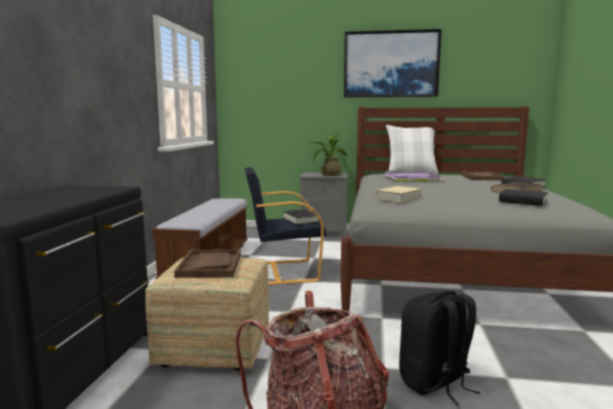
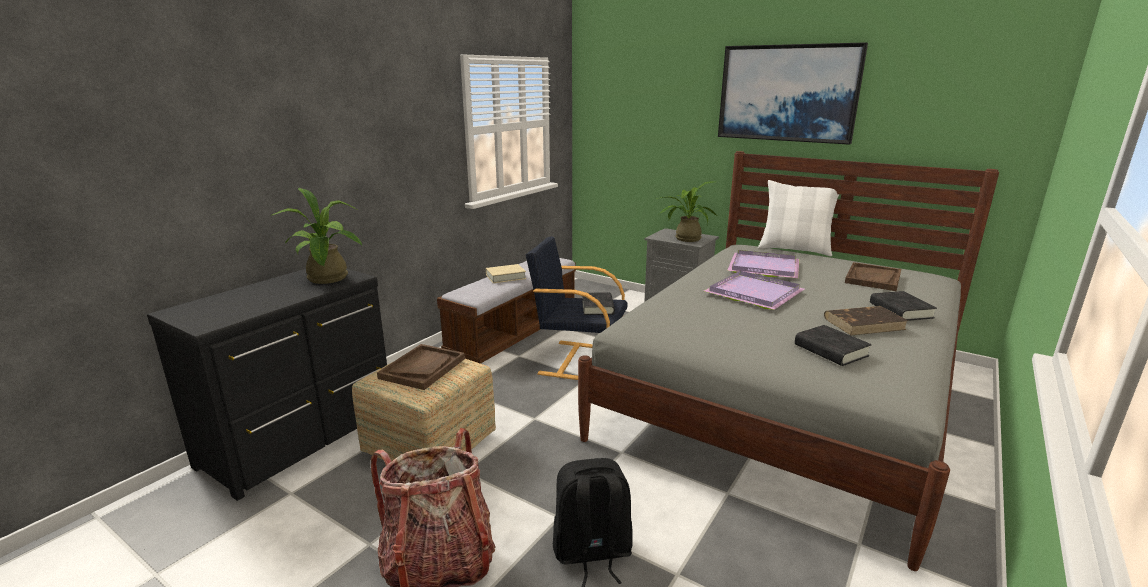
camera: 25 degrees right, 10 degrees up
(91, 190) = (328, 280): none -> potted plant
(398, 198) = (675, 313): beige book -> beige book (505, 277)
(428, 186) = (753, 292): none -> purple tray

